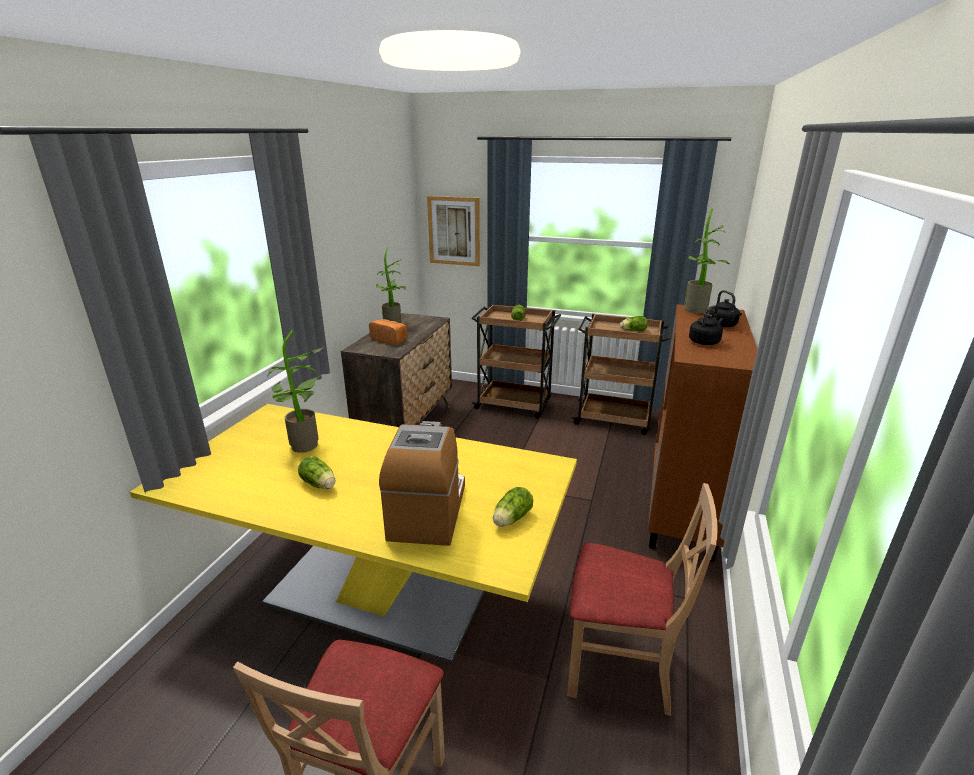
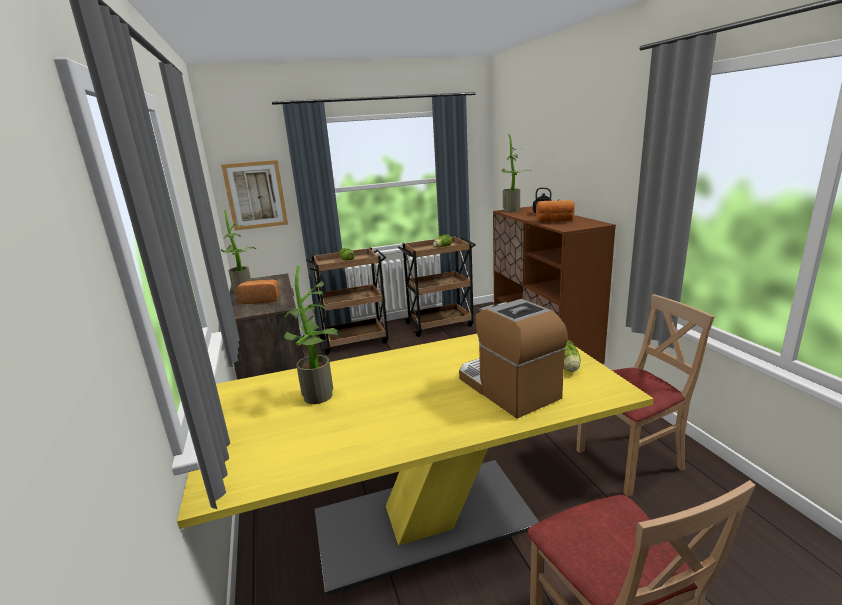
camera: 35 degrees left, 5 degrees down
(320, 485) = (389, 413): lettuce -> none
(705, 342) = (555, 221): black kettle -> bread

